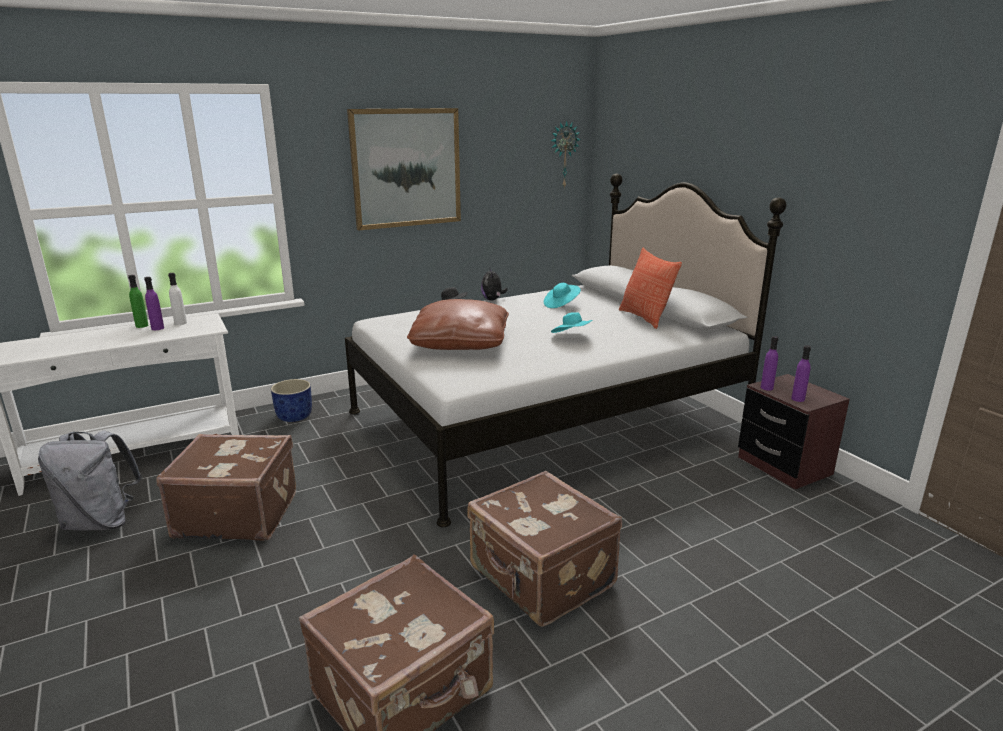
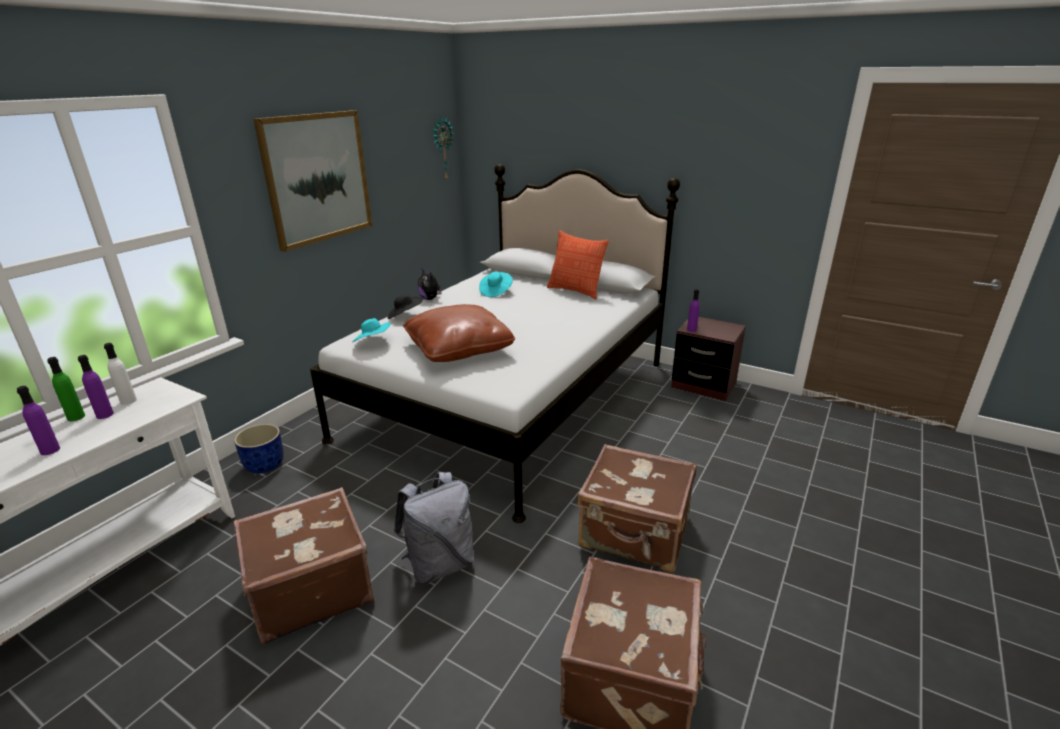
camera: 30 degrees left, 5 degrees up
(101, 522) = (147, 665): grey backpack -> grey backpack (439, 564)
(572, 336) = (544, 320): turquoise hat -> turquoise hat (373, 342)
(798, 399) = (718, 334): purple bottle -> purple bottle (50, 450)

